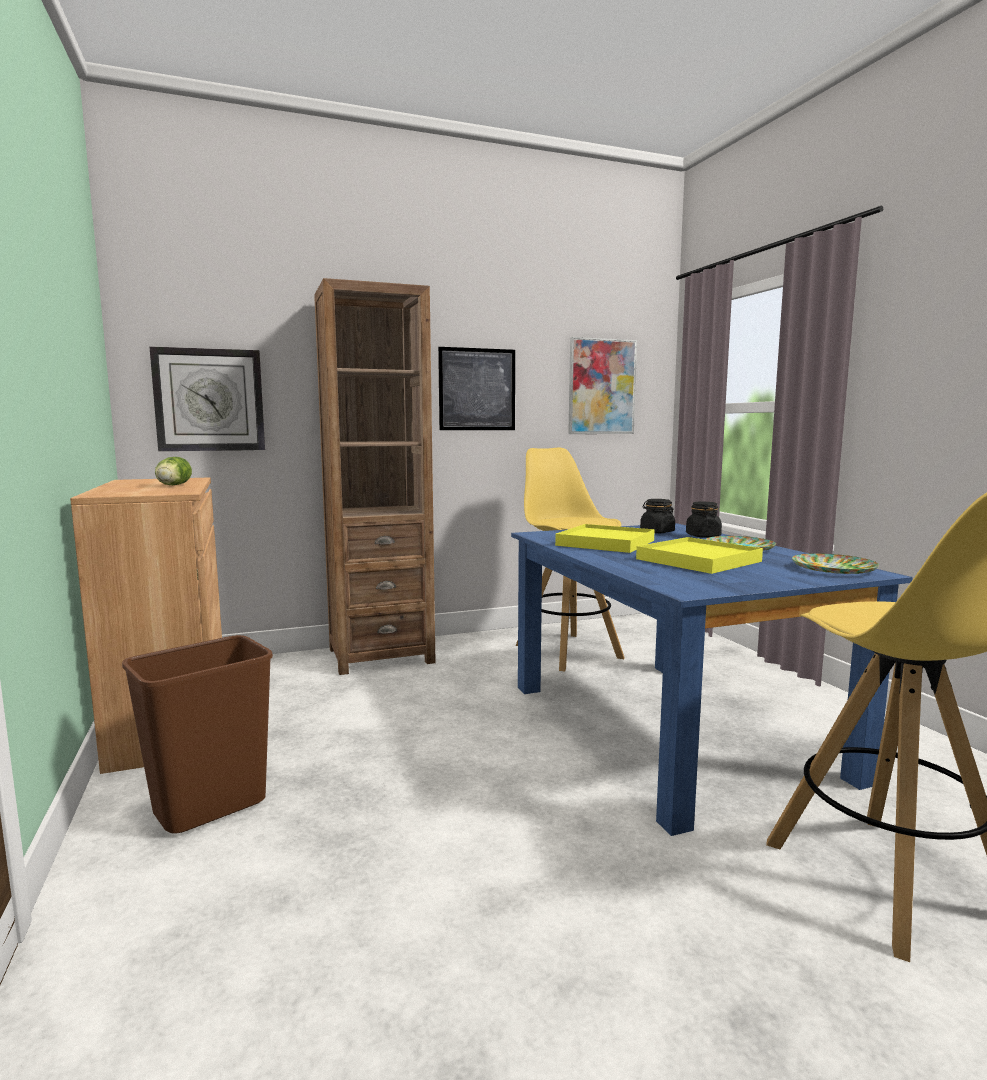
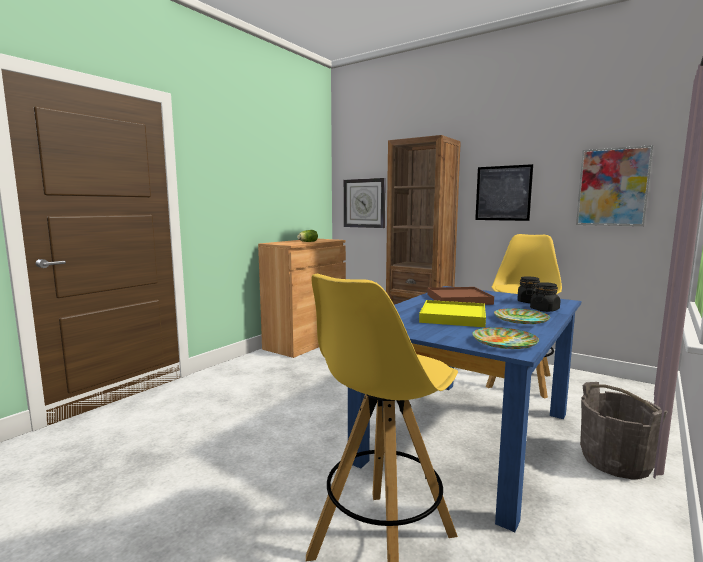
camera: 55 degrees right, 0 degrees up
(210, 808) = (261, 370): brown trash can -> none
(605, 543) = (458, 299): yellow tray -> brown tray
(773, 687) = (616, 461): none -> grey bucket

